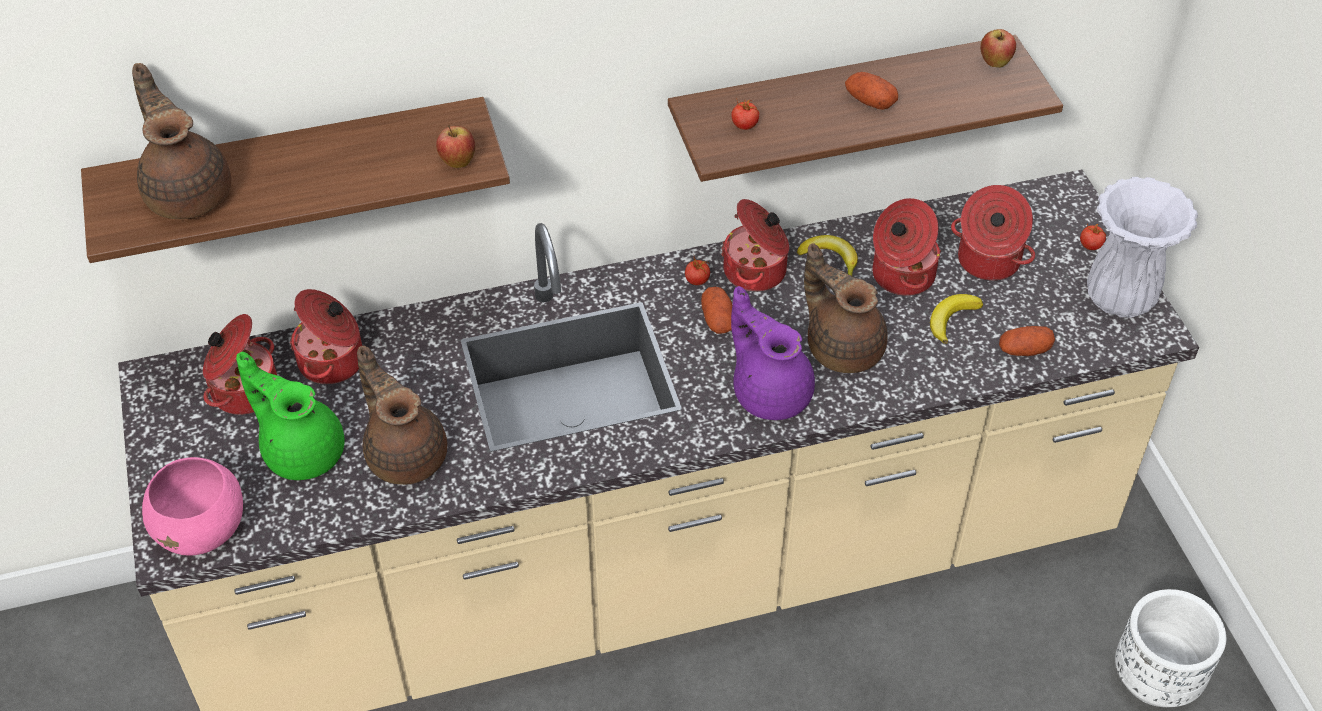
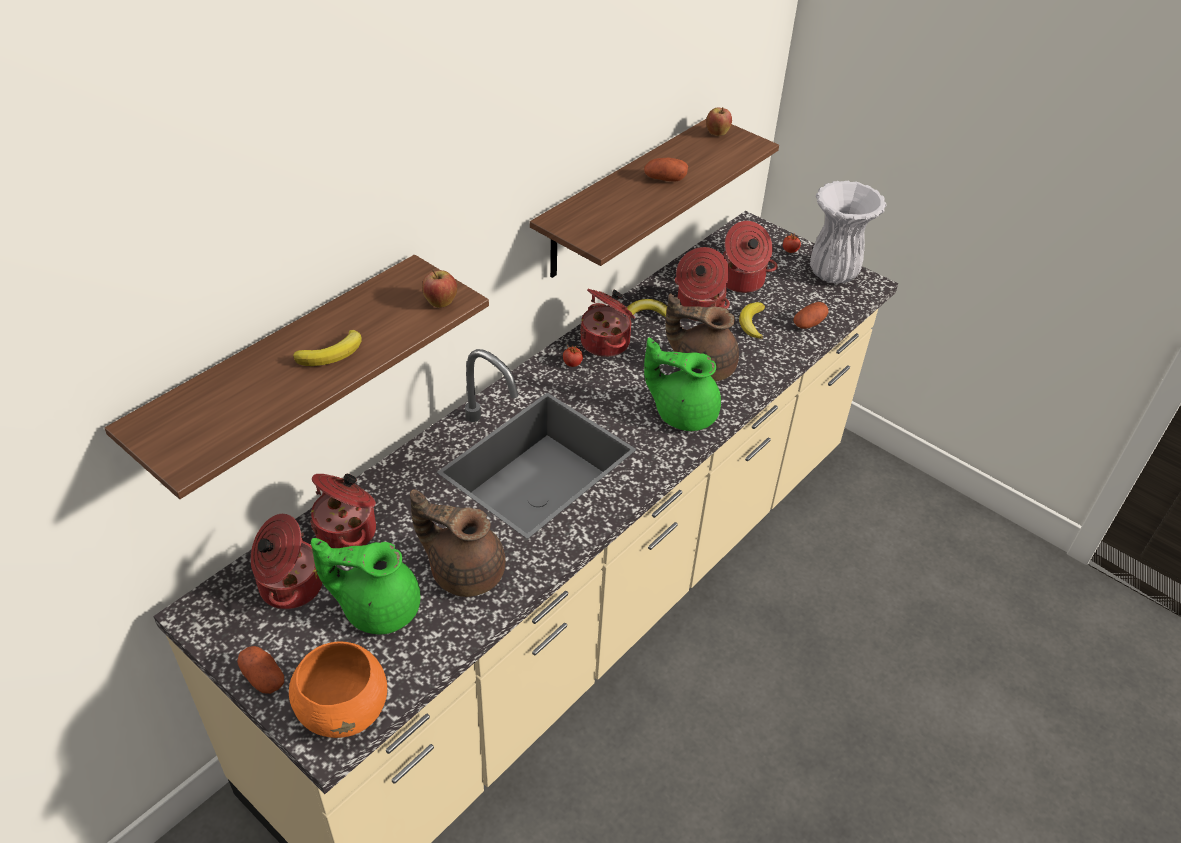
camera: 35 degrees left, 5 degrees down
(188, 191) = (229, 406): brown teapot -> none
(203, 529) = (344, 709): pink bowl -> orange bowl
(316, 175) = (332, 353): none -> banana
(718, 320) = (608, 382): potato -> potato (263, 677)
(745, 125) = (599, 220): tomato -> none
(770, 391) = (683, 413): purple teapot -> green teapot
(1155, 678) = (916, 522): white planter -> none

